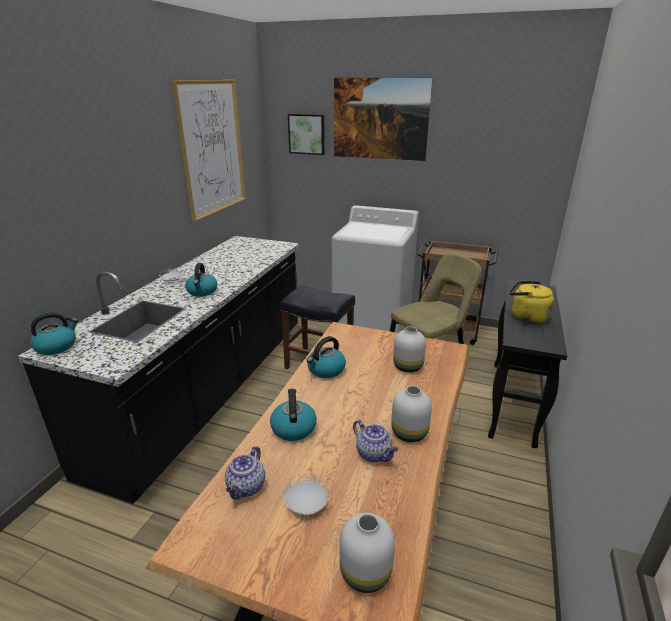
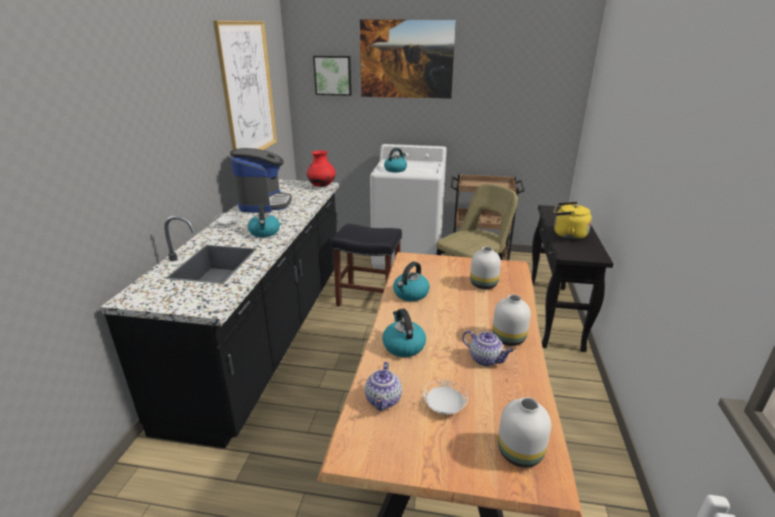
camera: 10 degrees left, 0 degrees up
(57, 346) = (139, 294): kettle -> kettle (395, 169)
(216, 261) = (264, 203): none -> coffee machine
(280, 246) = (322, 186): none -> red vase

